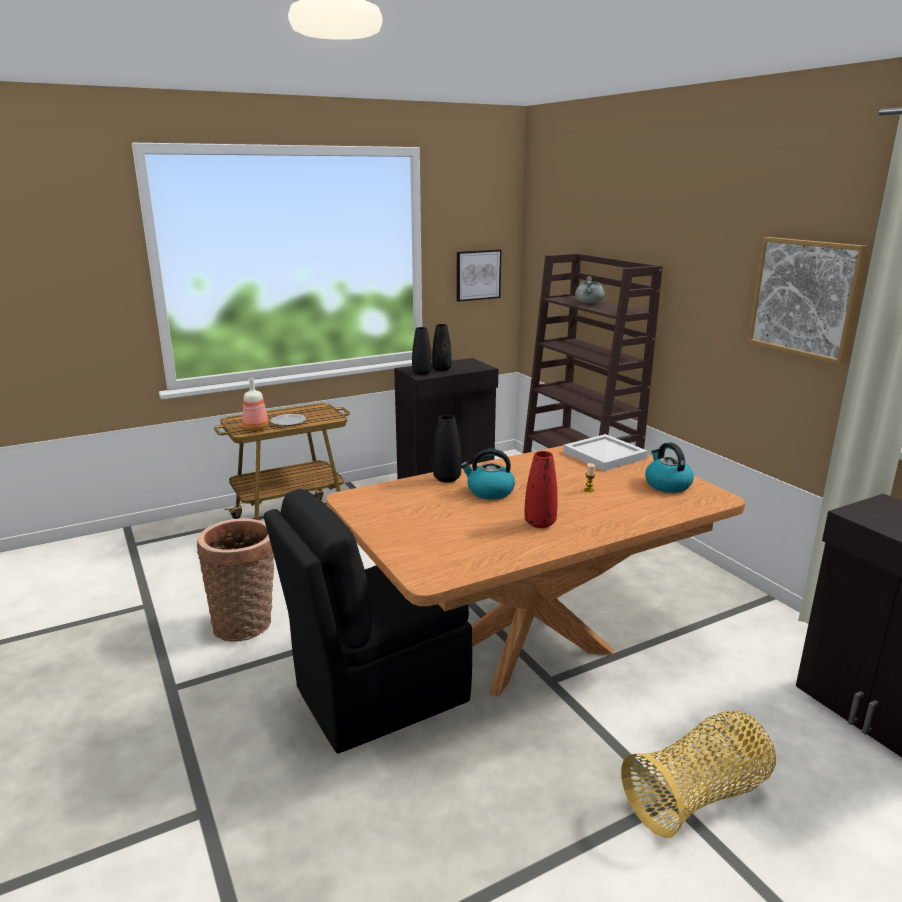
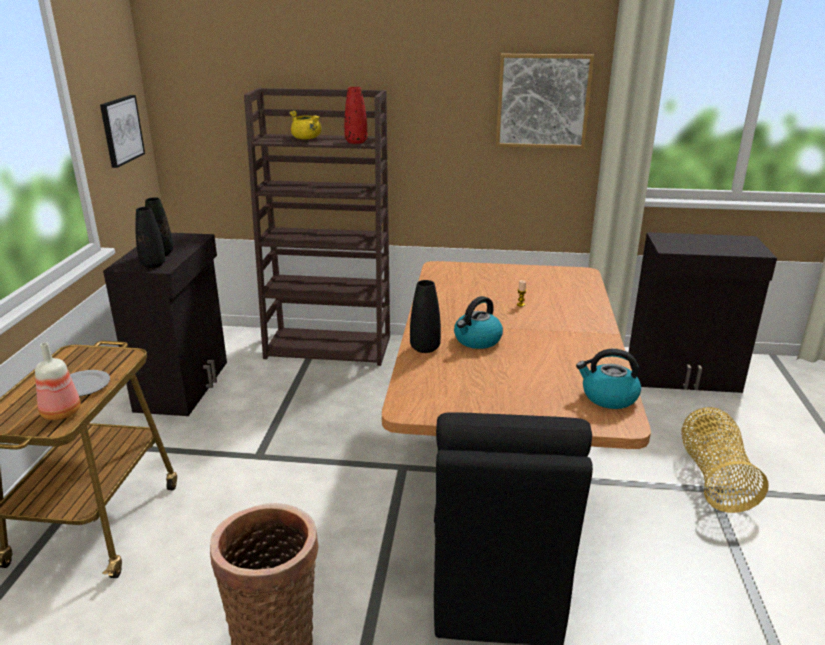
camera: 55 degrees left, 5 degrees up
(540, 523) = (561, 343): red vase -> red vase (356, 142)
(589, 303) = (307, 138): grey cooking pot -> yellow cooking pot
(605, 455) = (463, 275): white tray -> none
(667, 485) = (542, 278): kettle -> kettle (608, 397)

